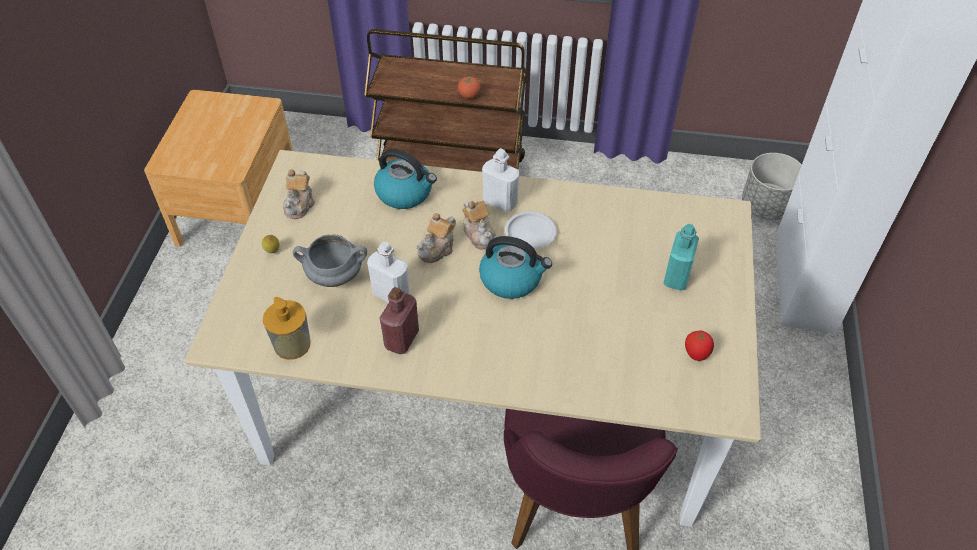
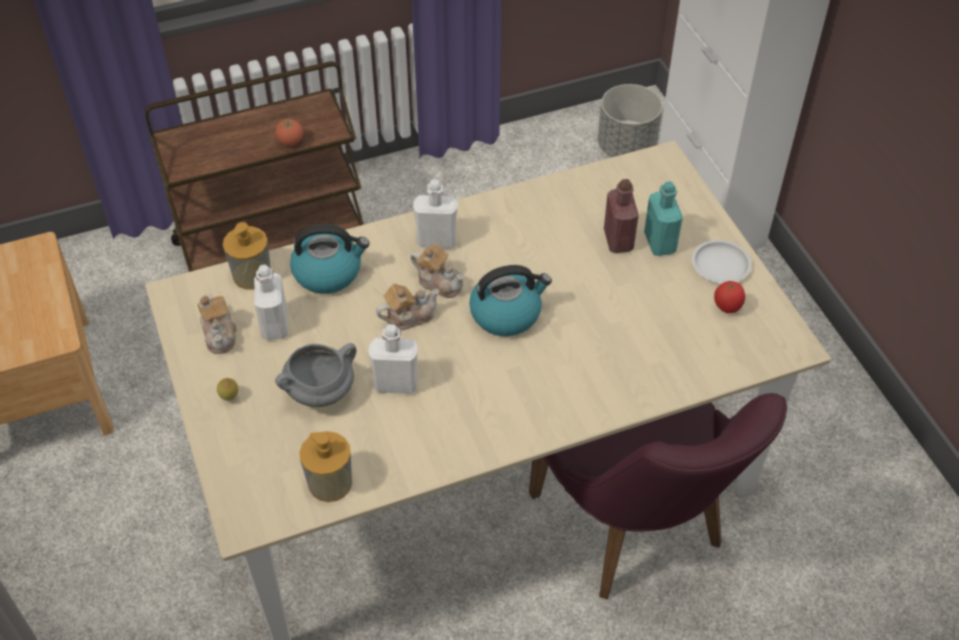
camera: 30 degrees left, 0 degrees up
(340, 214) = (275, 325): none -> white bottle
(352, 172) = (252, 275): none -> soap dispenser
(401, 339) = (441, 423): red bottle -> red bottle (618, 240)
(437, 249) = (408, 316): teapot -> teapot turned 120 degrees counterclockwise
(531, 233) = (491, 259): white plate -> white plate (721, 265)

